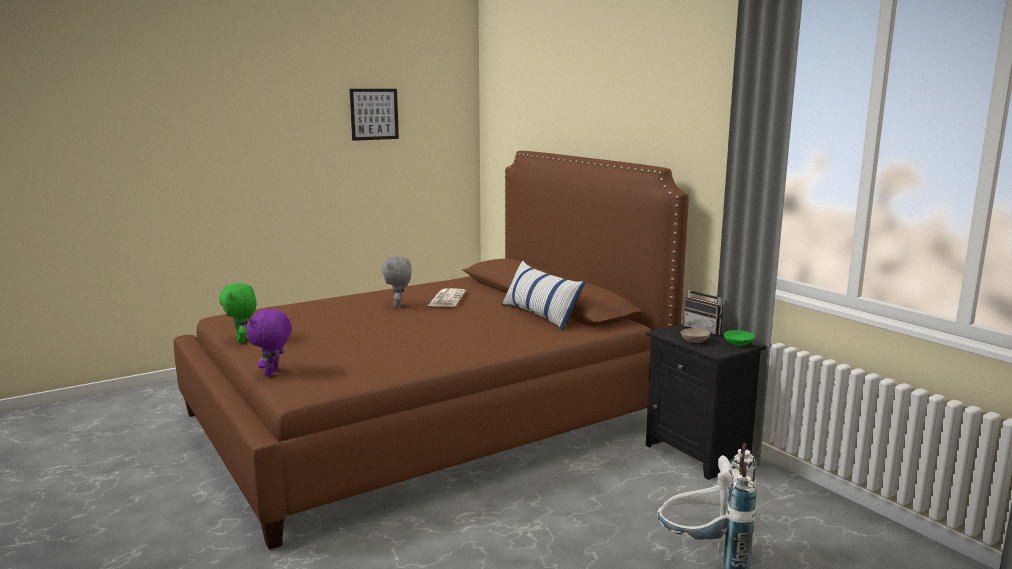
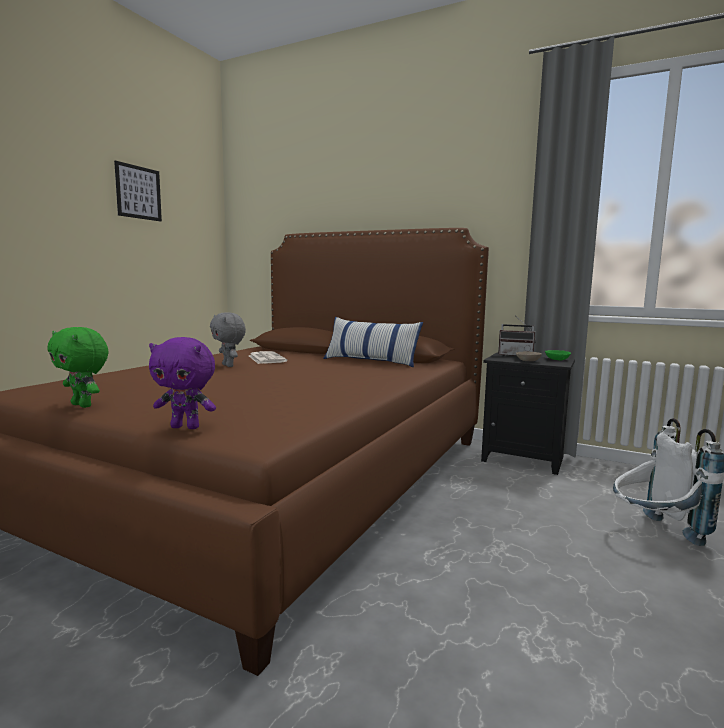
camera: 30 degrees left, 5 degrees down
(272, 373) = (186, 427): purple plush toy -> purple plush toy turned 60 degrees counterclockwise

